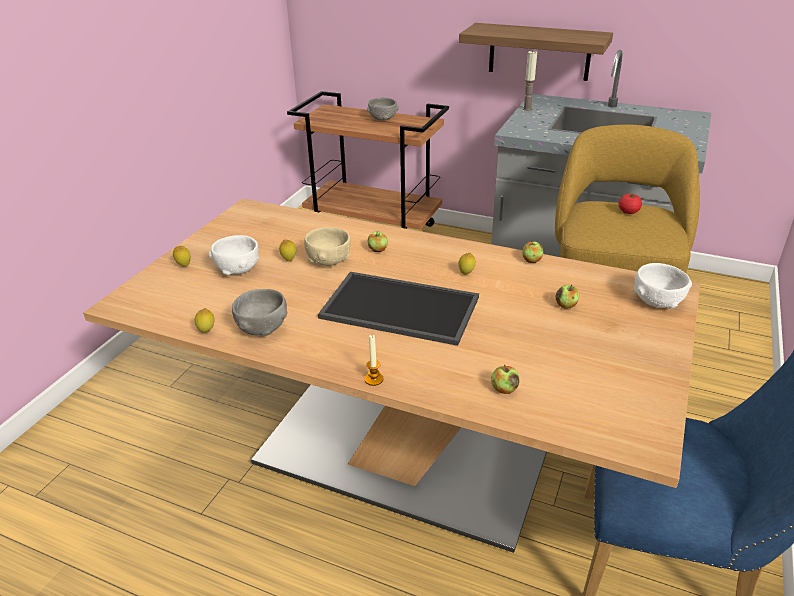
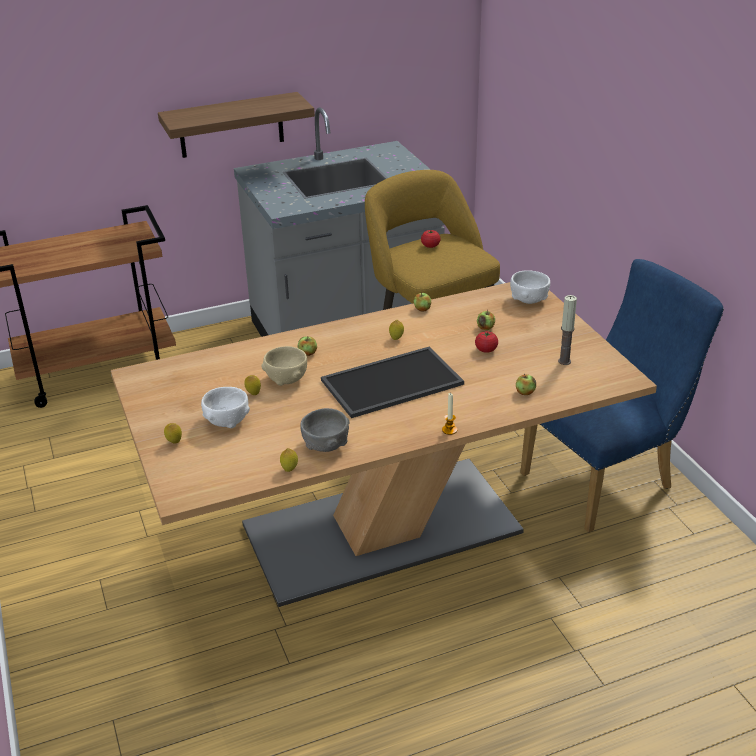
camera: 45 degrees left, 0 degrees up
(382, 119) = (84, 242): grey bowl -> none
(527, 109) = (257, 184): candle -> candle (564, 361)
(532, 326) = (486, 350): none -> tomato

